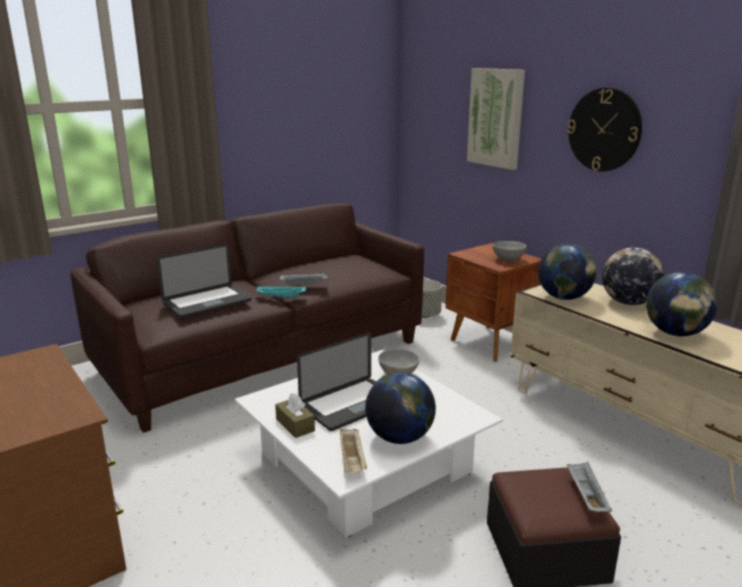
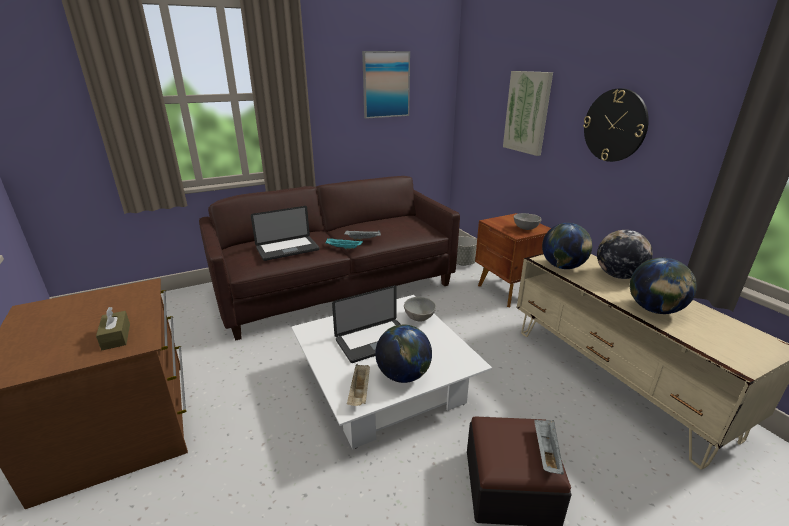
camera: 10 degrees right, 5 degrees up
(295, 425) = (327, 354): brown tissue box -> brown tissue box (116, 337)
(311, 86) = (386, 84): none -> picture

